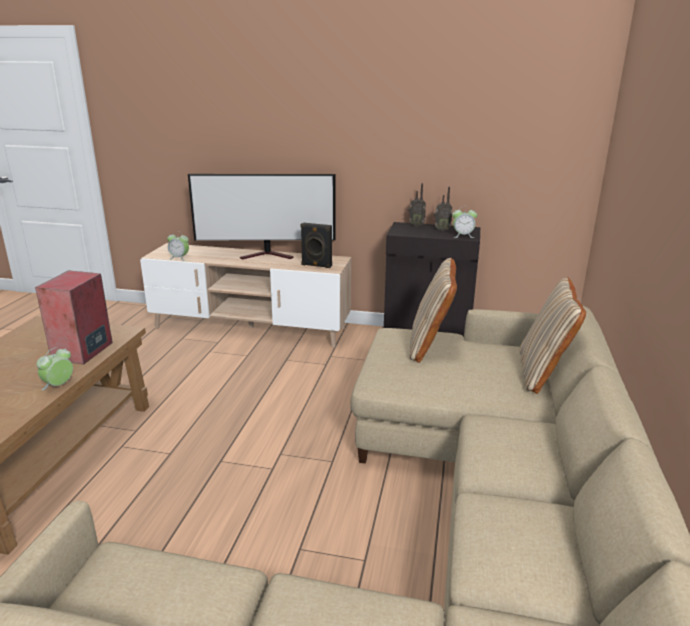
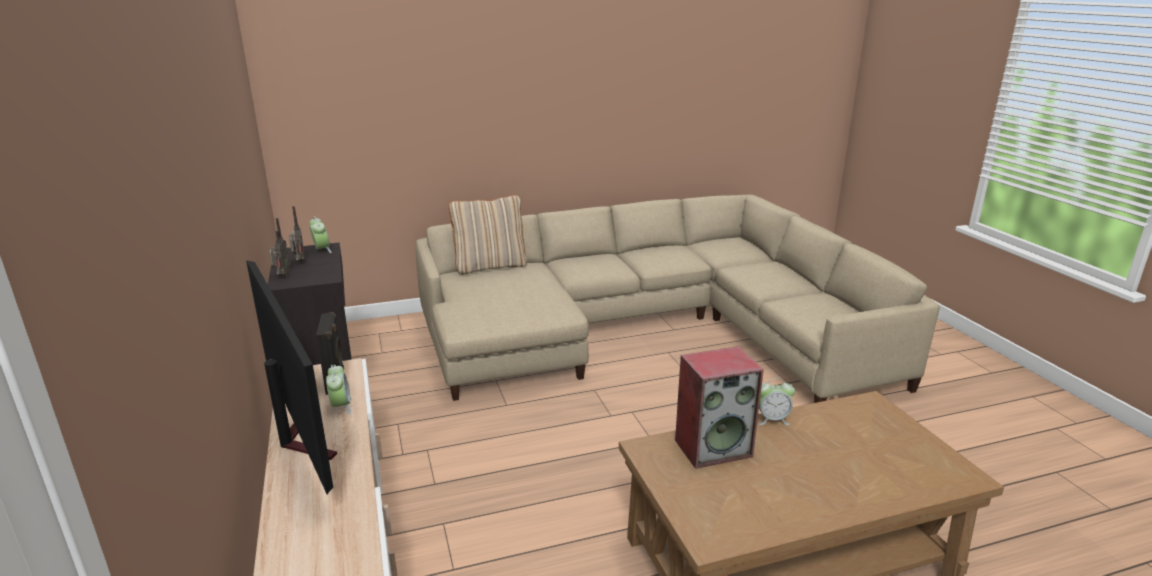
camera: 120 degrees left, 0 degrees up
(179, 258) = (363, 531): alarm clock -> alarm clock (341, 406)
(430, 345) = (478, 306): beige pillow -> none

